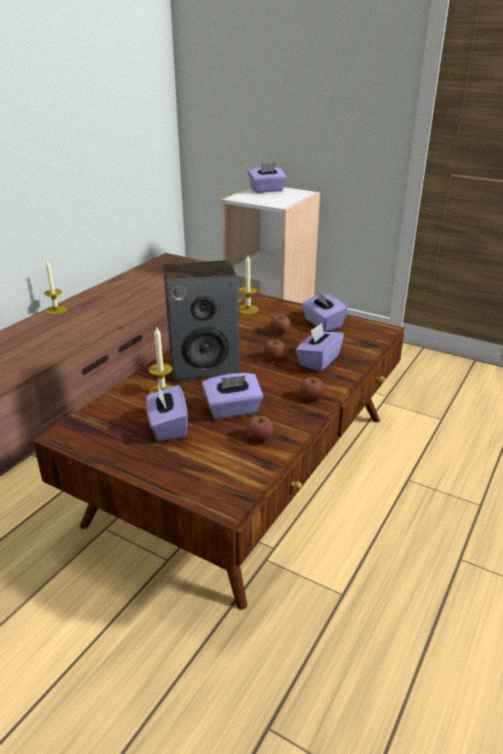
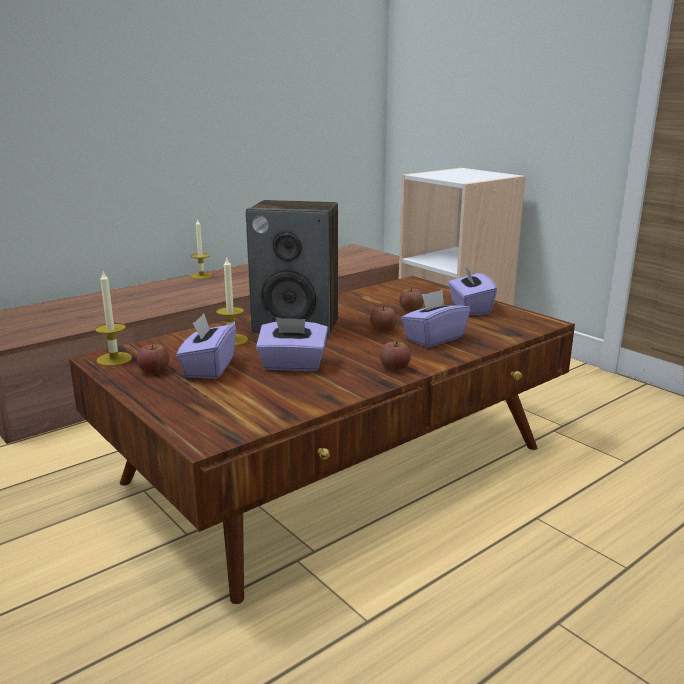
camera: 20 degrees right, 10 degrees down
(248, 309) = (391, 288): candle -> candle (114, 359)
(259, 438) = (300, 392): apple -> apple (154, 371)
(267, 190) = (463, 171): purple tissue box -> none

